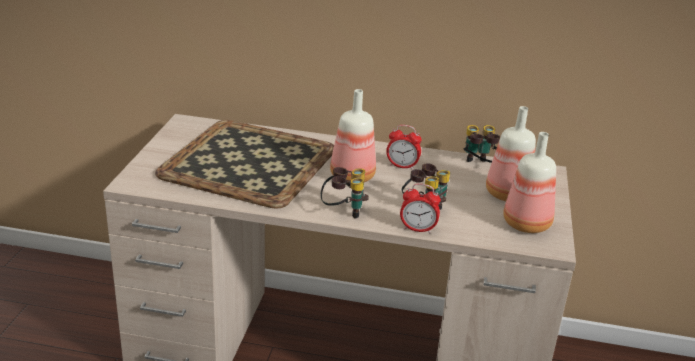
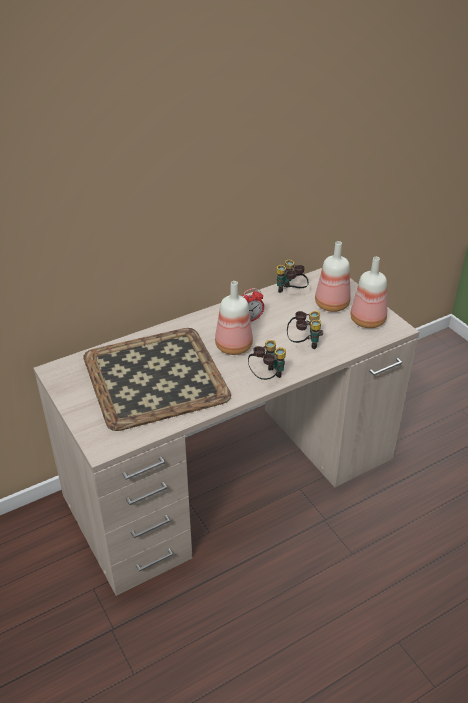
camera: 40 degrees left, 10 degrees up
(418, 229) = (322, 362): alarm clock -> none

